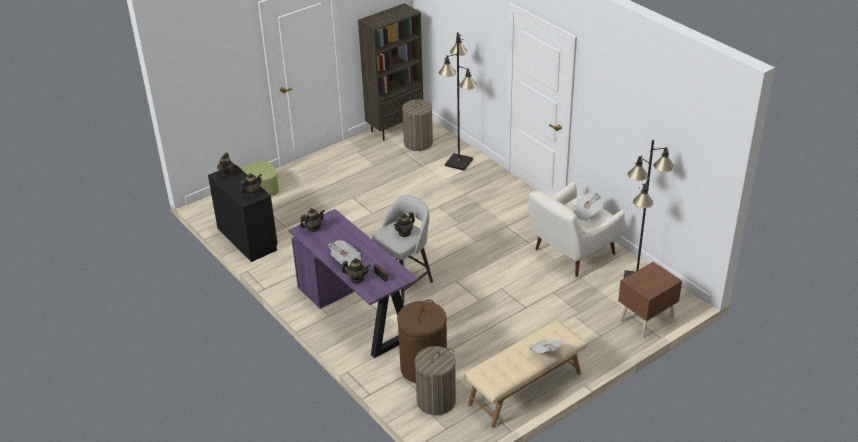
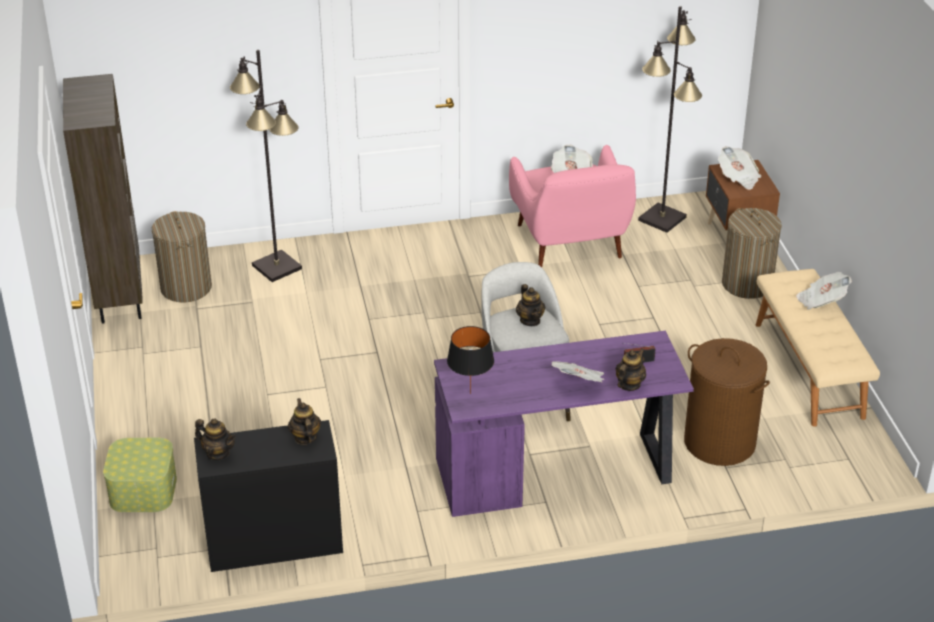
camera: 65 degrees left, 0 degrees up
(313, 228) = (470, 394): teapot -> black table lamp
(436, 401) = (792, 451): laundry basket -> laundry basket (747, 284)
(571, 253) = (570, 245): white armchair -> pink armchair
(649, 277) = (738, 178): none -> newspaper

